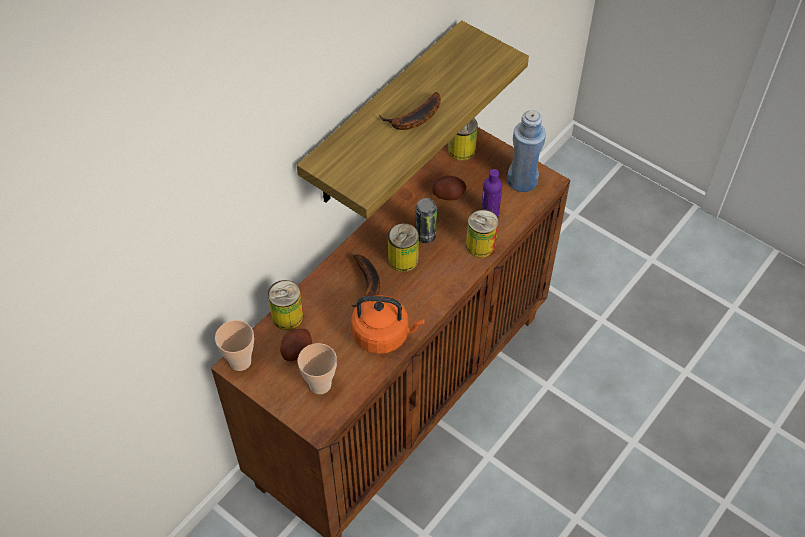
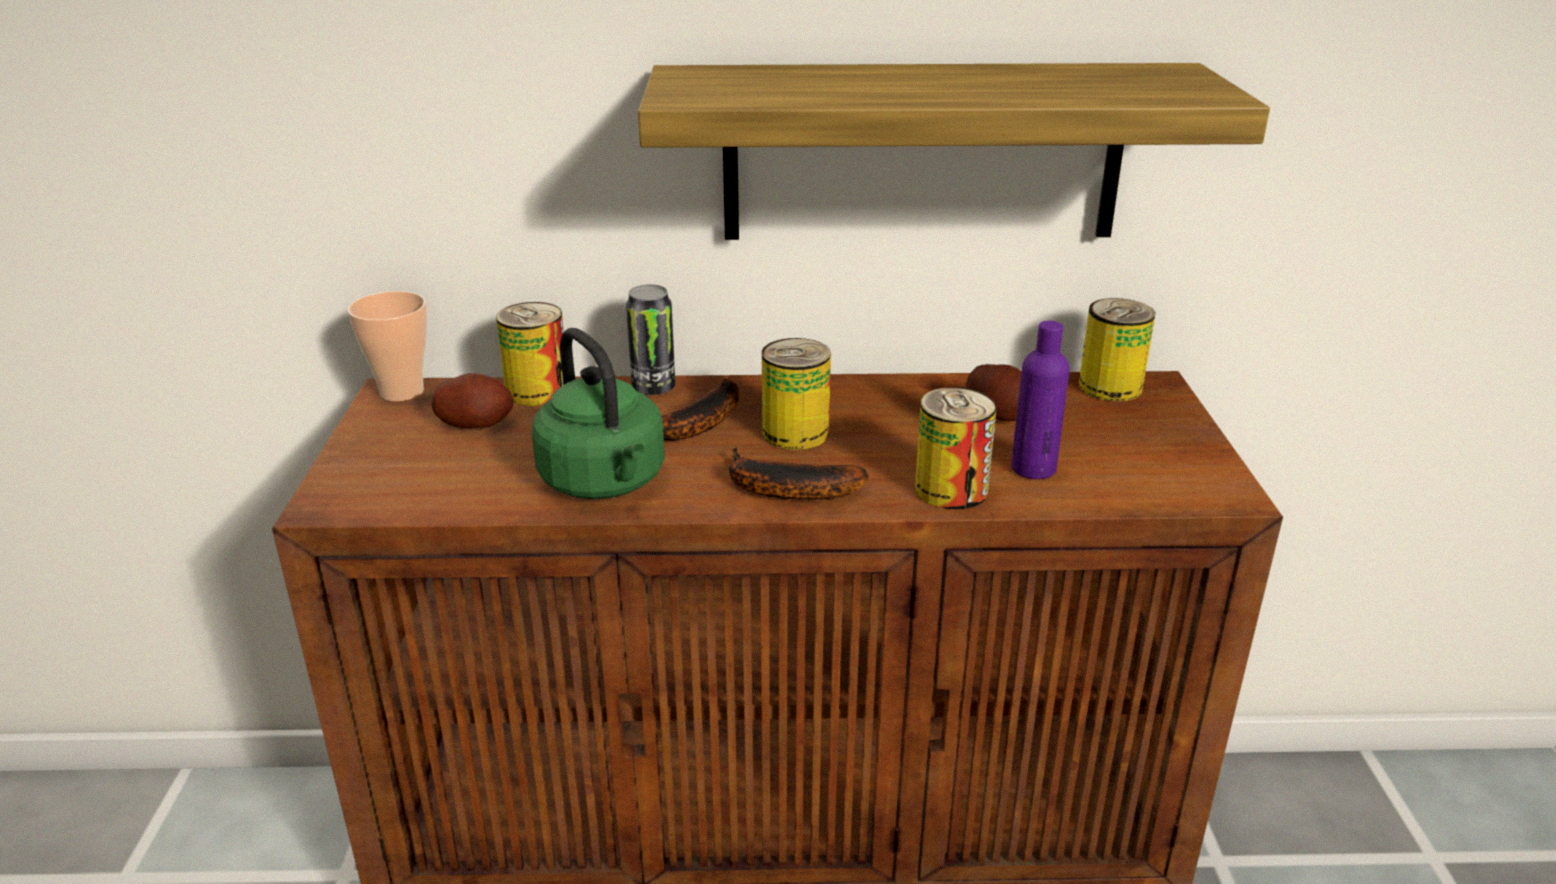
camera: 50 degrees right, 25 degrees down
(320, 385) = (424, 470): cup -> none
(384, 335) = (606, 483): orange kettle -> green kettle
(414, 119) = (908, 87): banana -> banana (783, 489)
(425, 236) = (878, 431): can -> can (653, 388)
(522, 181) = (1169, 467): blue bottle -> none

